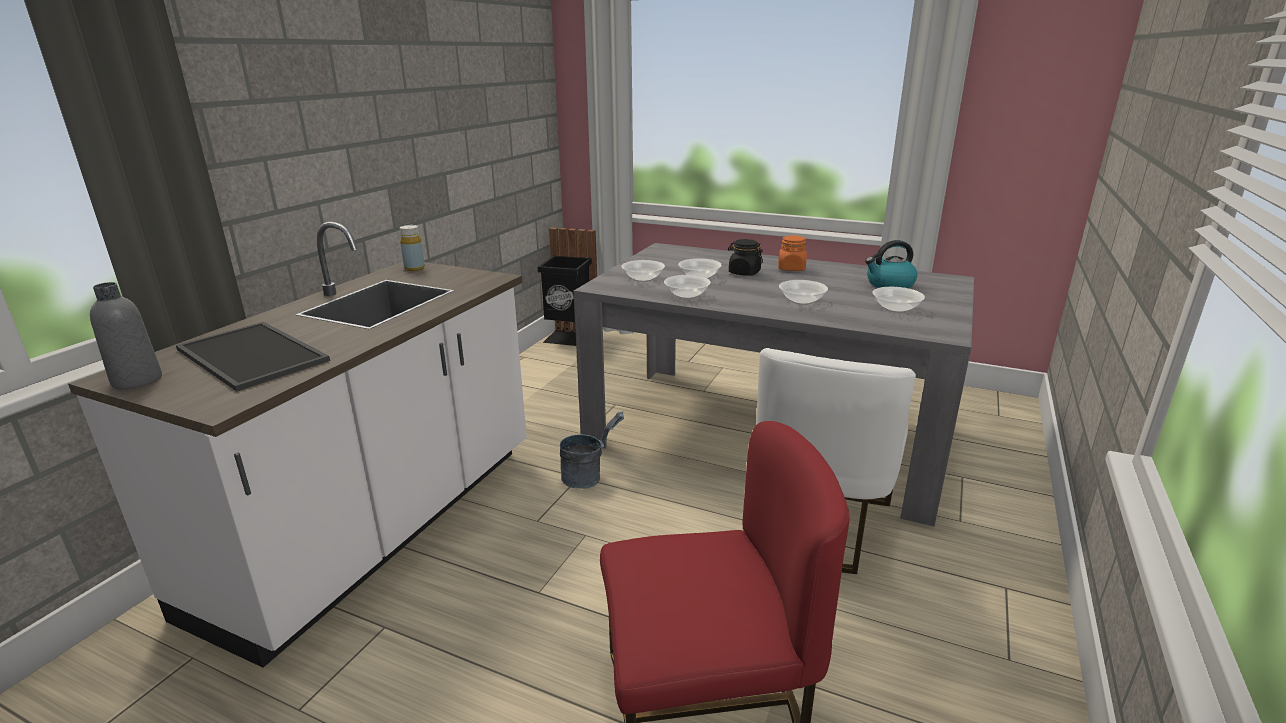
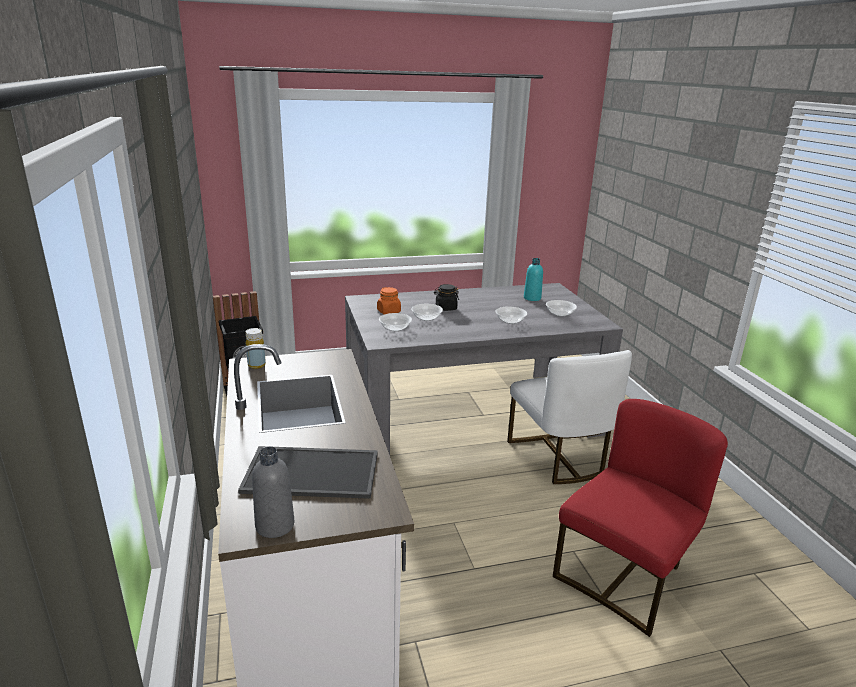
camera: 40 degrees left, 0 degrees up
(588, 477) = (406, 486): grey bucket -> none
(687, 295) = (444, 334): bowl -> none
(791, 268) = (466, 298): orange jar -> orange jar (389, 312)
(889, 285) = (532, 298): kettle -> turquoise bottle

